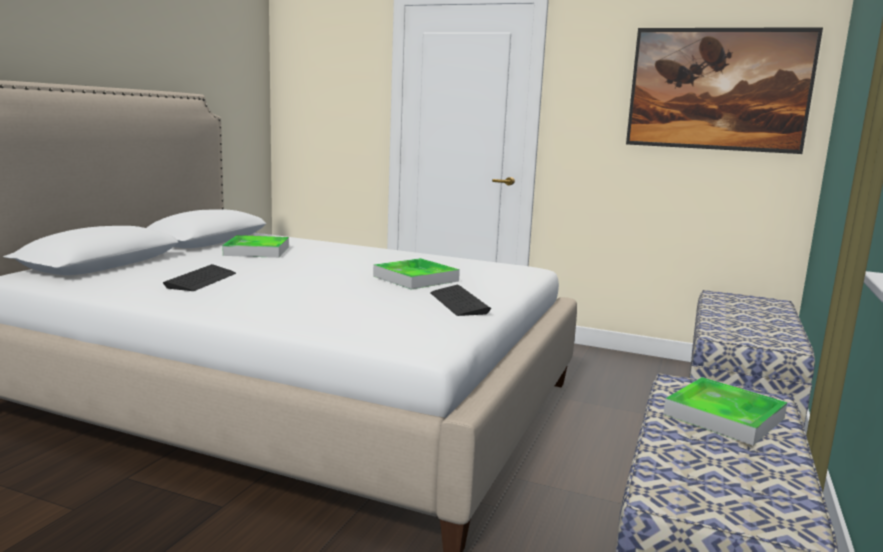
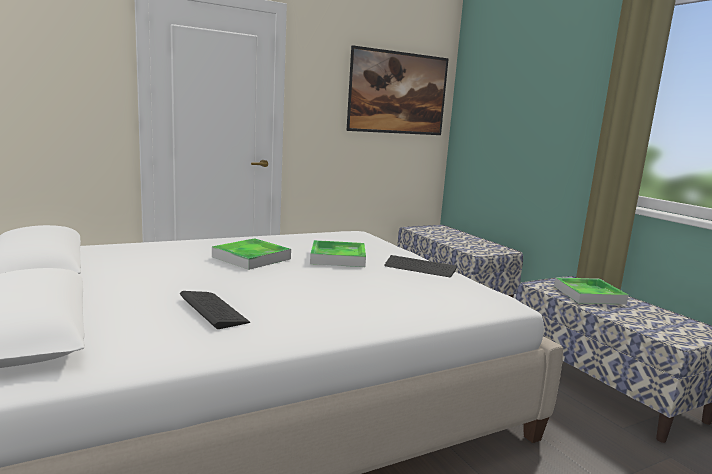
camera: 50 degrees left, 0 degrees up
(257, 251) = (139, 266): tray -> tray (251, 258)

